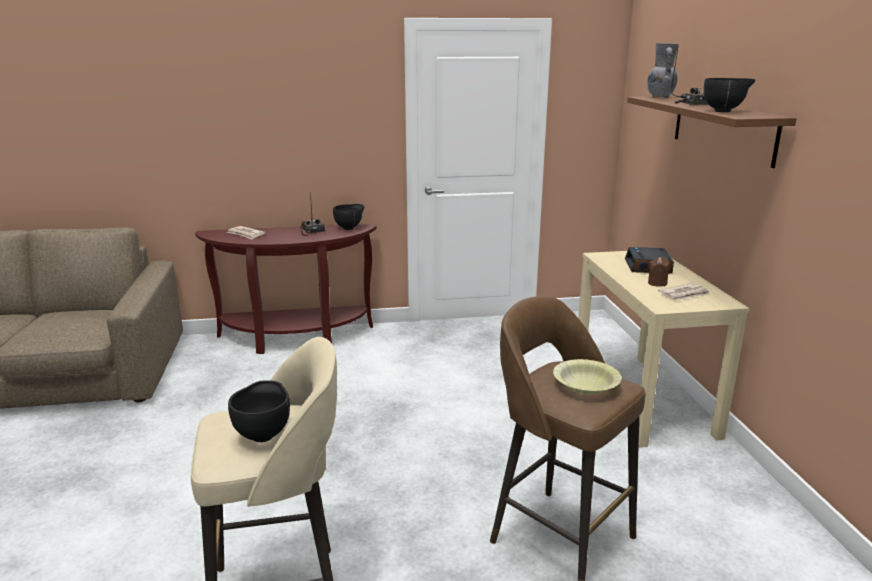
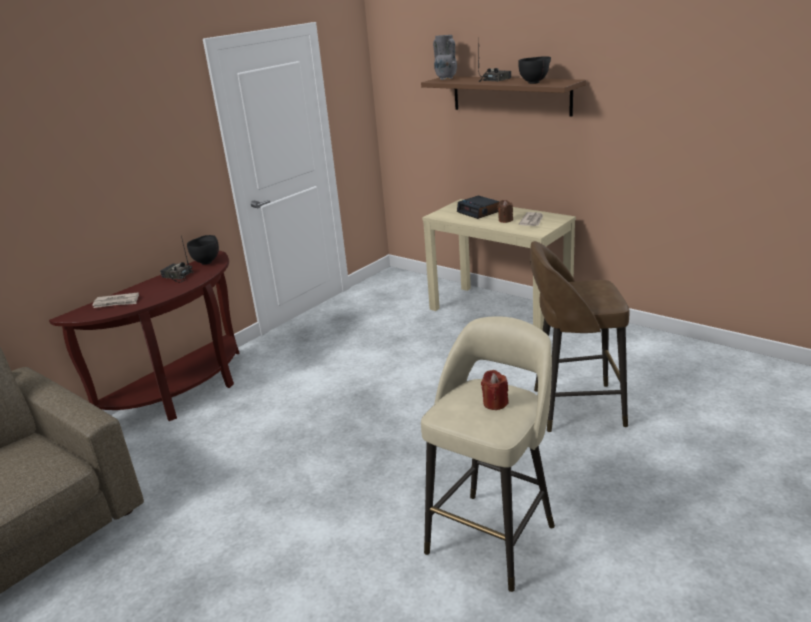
camera: 40 degrees left, 5 degrees up
(264, 435) = (495, 403): black bowl -> red candle
(585, 385) = (588, 290): yellow bowl -> none

